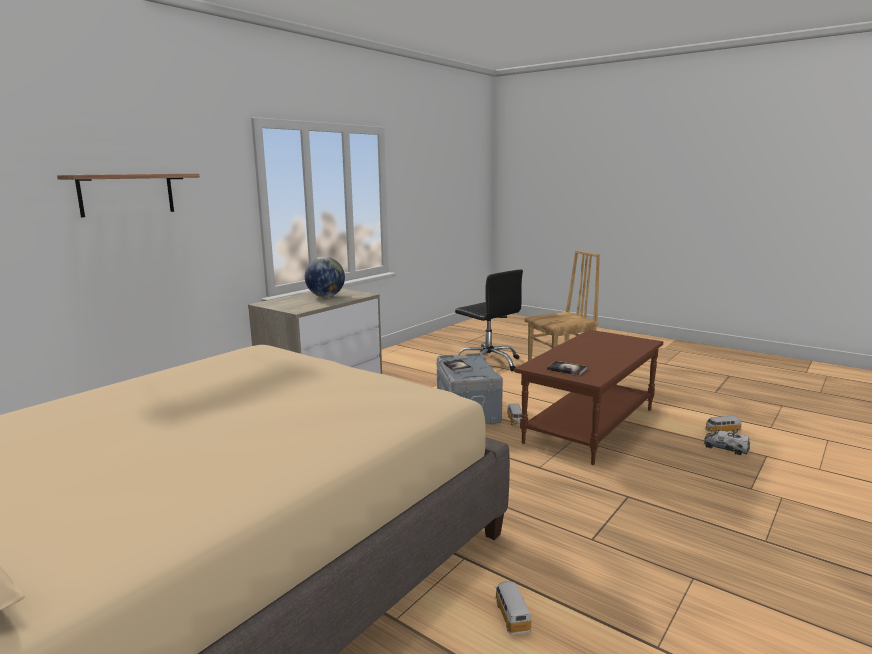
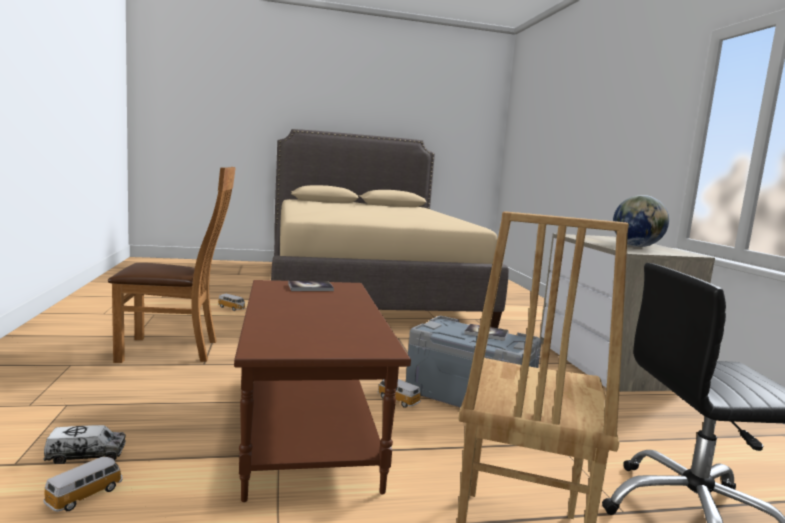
camera: 130 degrees right, 5 degrees down
(127, 194) = (607, 127): shelf -> none
(648, 527) = (175, 350): none -> brown chair

